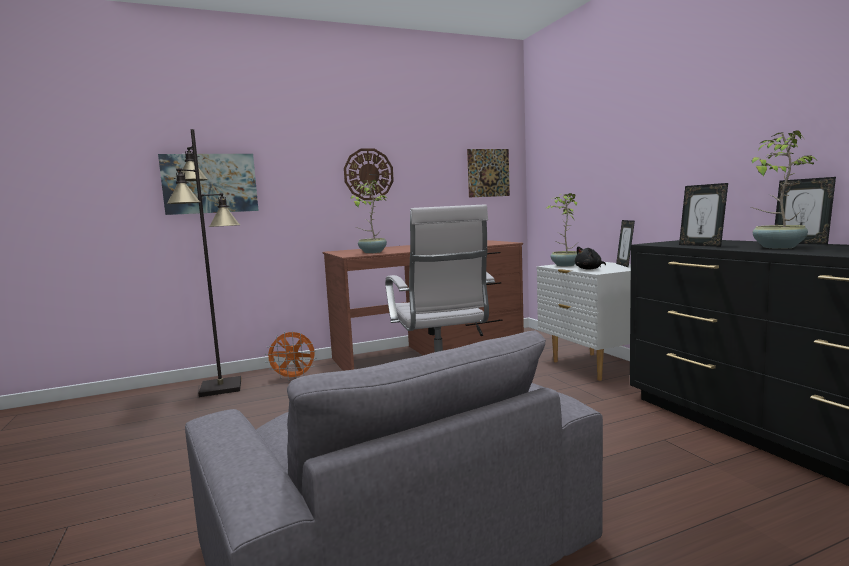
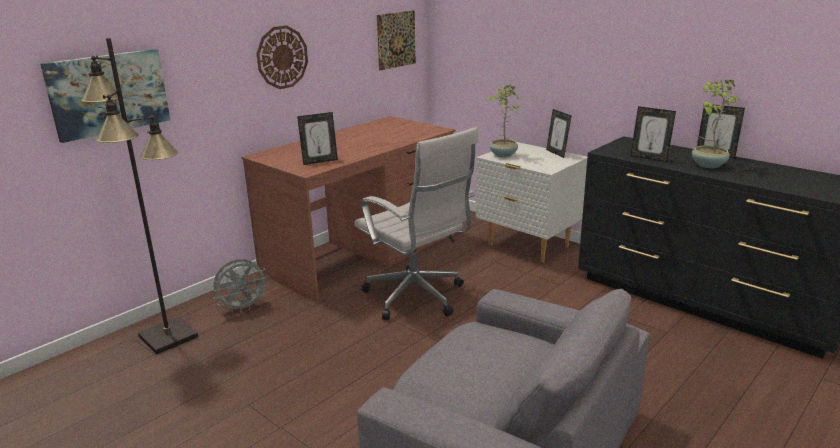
camera: 25 degrees left, 15 degrees up
(294, 378) = (243, 308): orange fan -> grey fan
(372, 252) = (319, 161): potted plant -> picture frame
(589, 269) = (534, 163): black plush toy -> none

